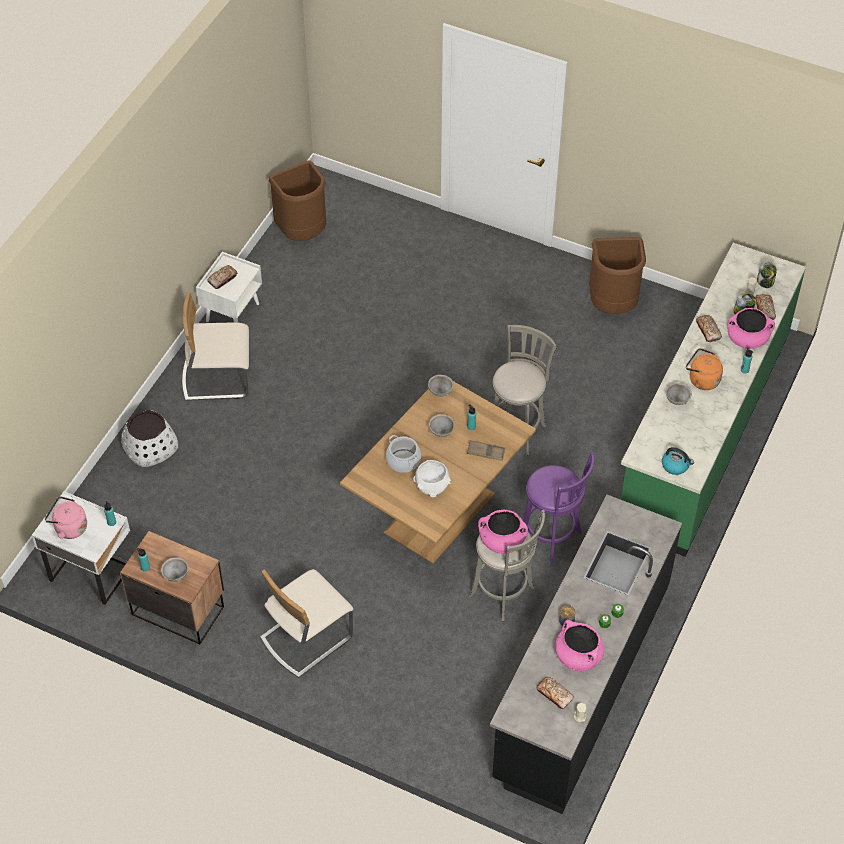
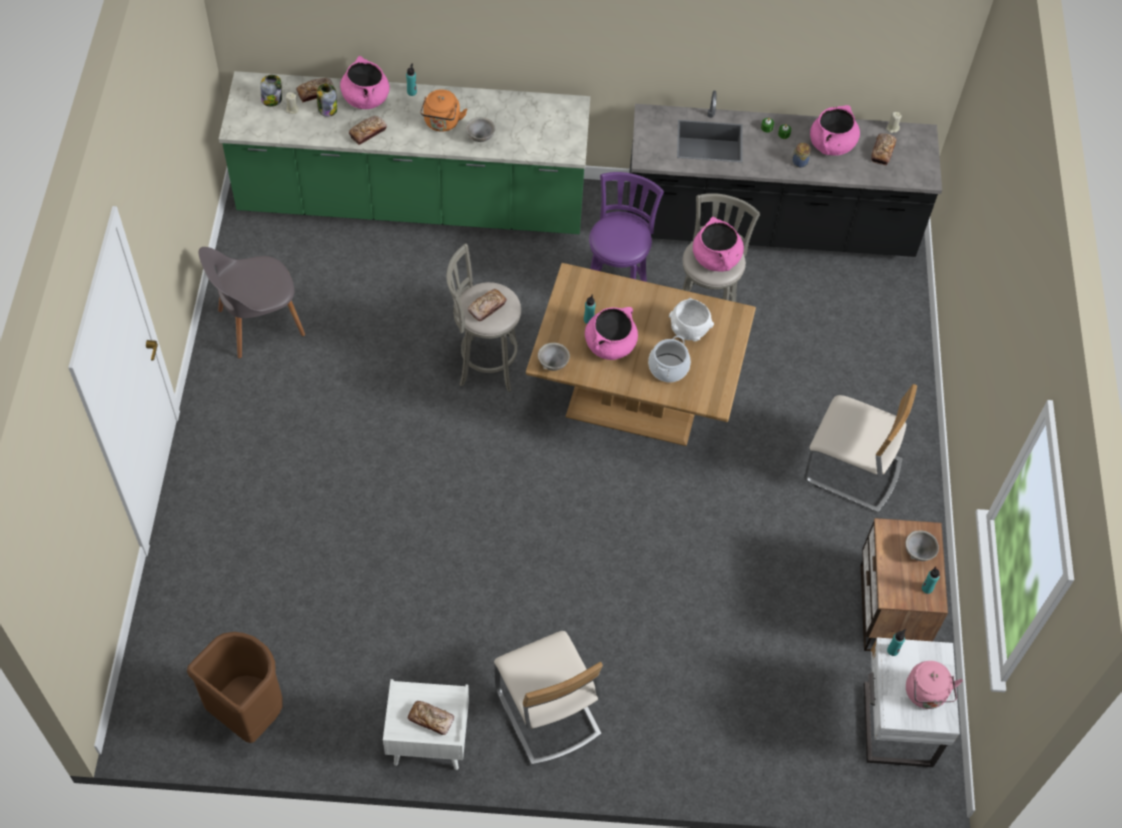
camera: 115 degrees left, 5 degrees up
(150, 447) = (690, 743): white planter -> none
(442, 432) = (610, 345): grey bowl -> pink cooking pot
(486, 452) = (617, 296): brown tray -> none
(516, 376) = (487, 307): none -> bread
(612, 305) = (258, 324): brown trash can -> grey chair
(675, 465) = (568, 120): kettle -> none

